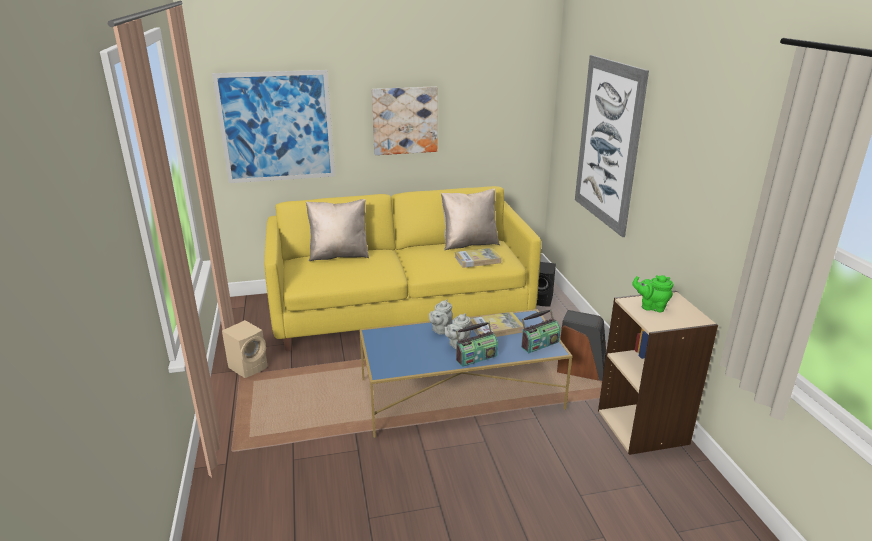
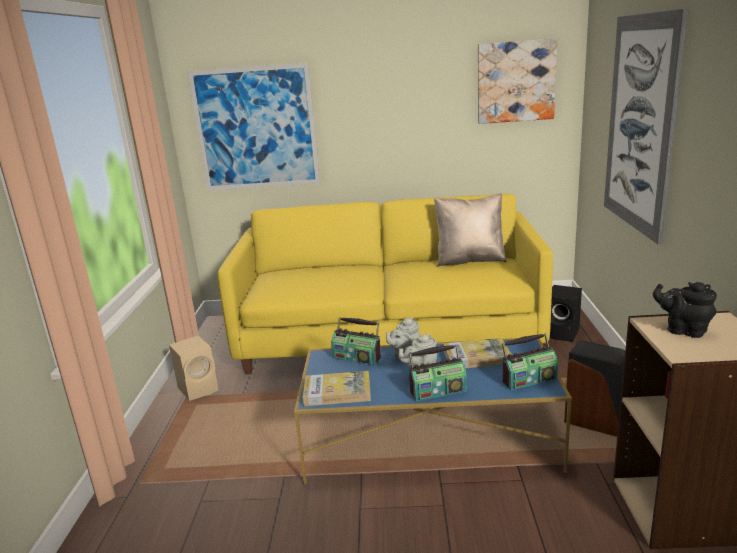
camera: 15 degrees right, 5 degrees down
(339, 255) = (315, 269): beige pillow -> none
(403, 334) = (357, 358): none -> radio
(404, 120) = (397, 118): picture -> picture (515, 81)
(477, 260) = (473, 277): book -> book (337, 391)
(651, 307) = (683, 330): green teapot -> black teapot

